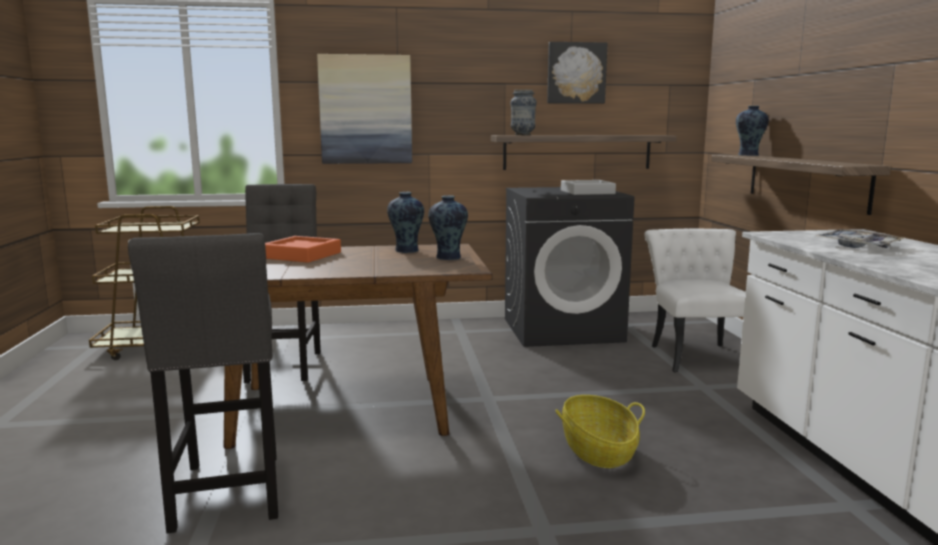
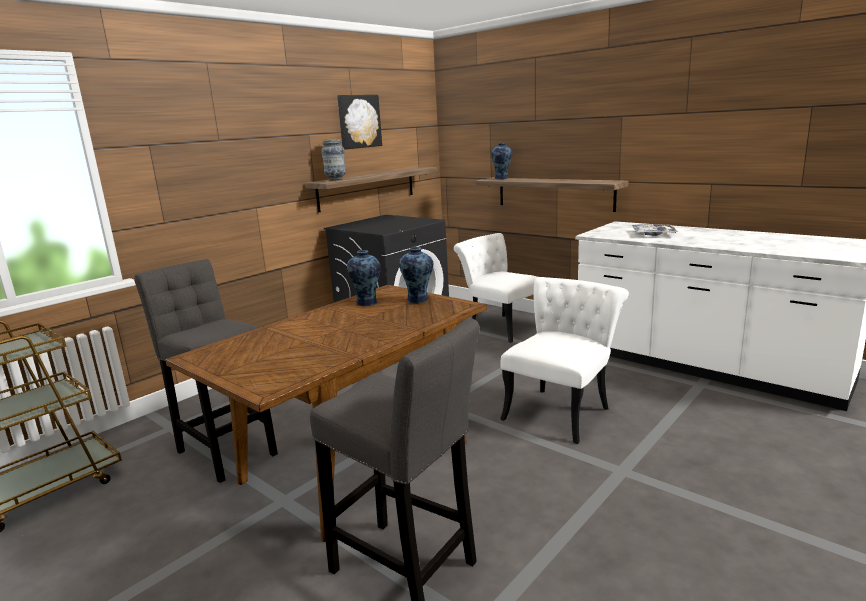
camera: 40 degrees left, 5 degrees up
(301, 255) = (296, 333): orange tray -> none
(365, 109) = (193, 171): picture -> none
(587, 192) = (403, 222): grey tray -> none
(598, 450) = (561, 410): basket -> white chair

